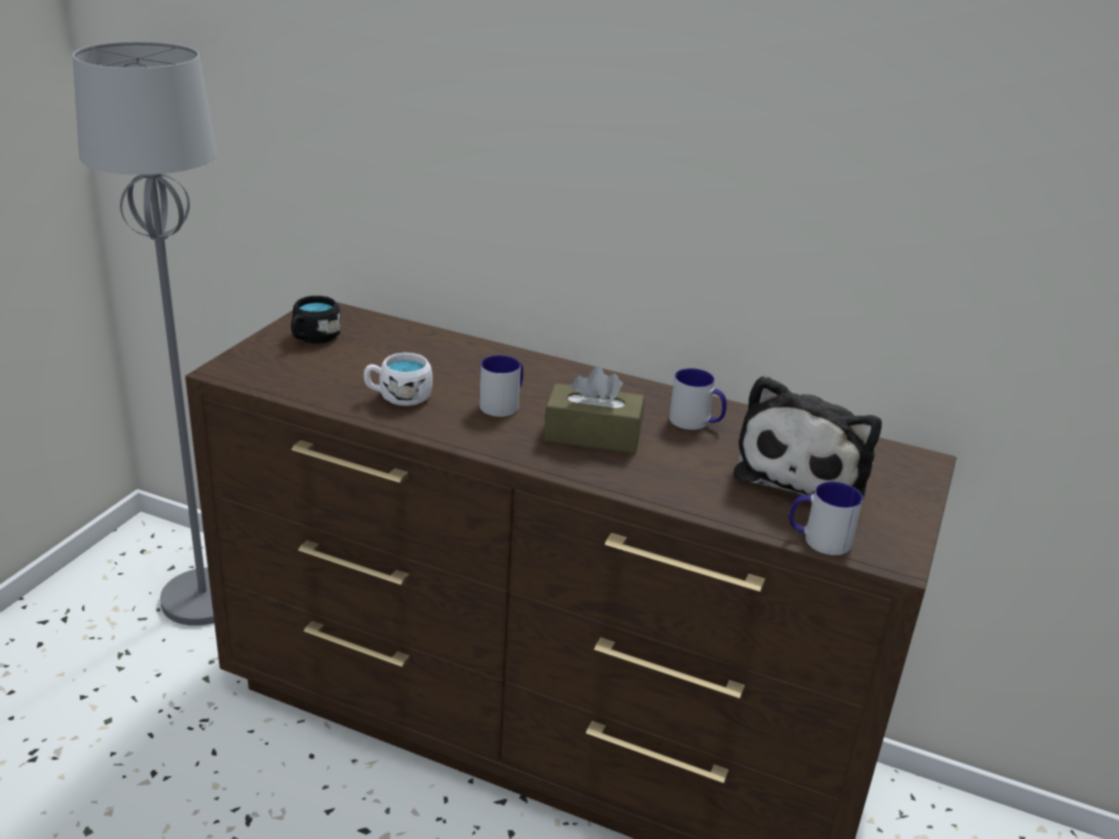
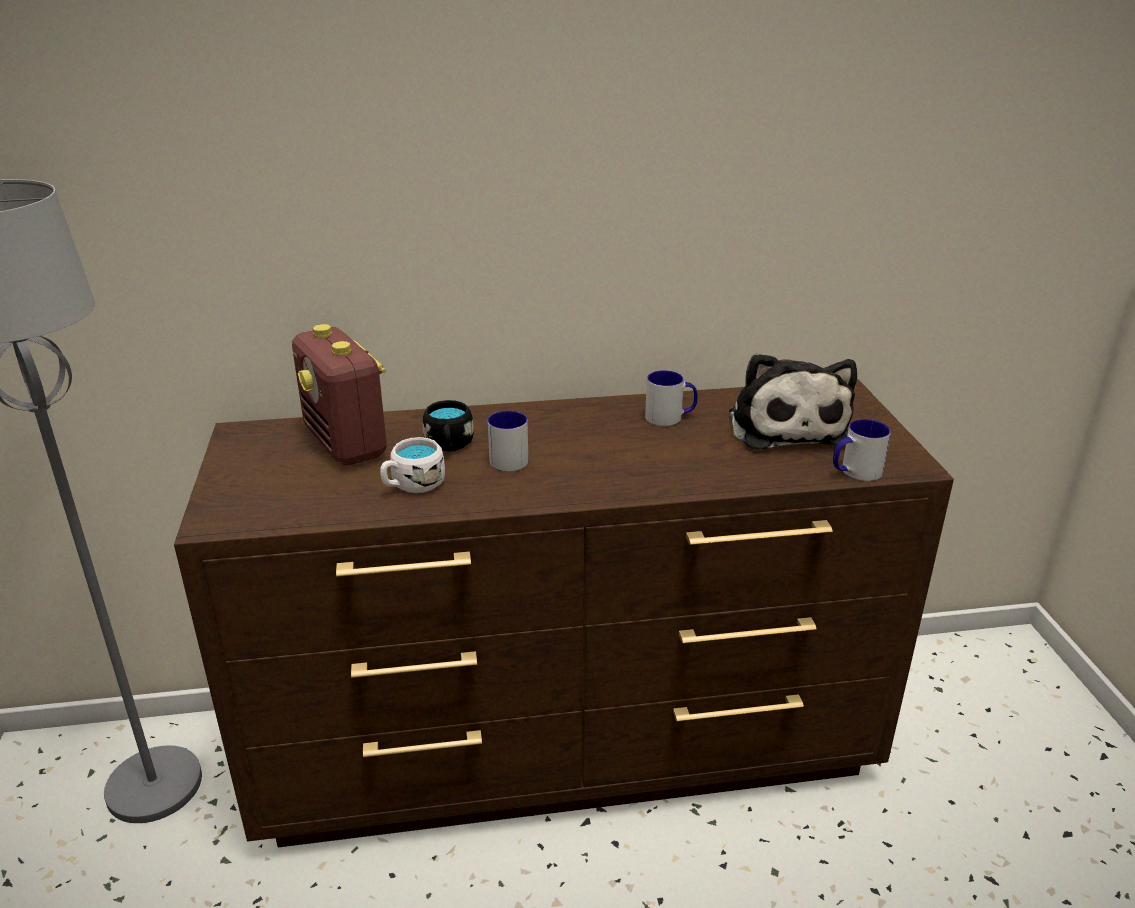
camera: 30 degrees left, 0 degrees up
(313, 338) = (264, 461): black mug -> black mug (449, 446)
(389, 346) = (346, 443): none -> radio
(592, 435) = (610, 456): brown tissue box -> none

